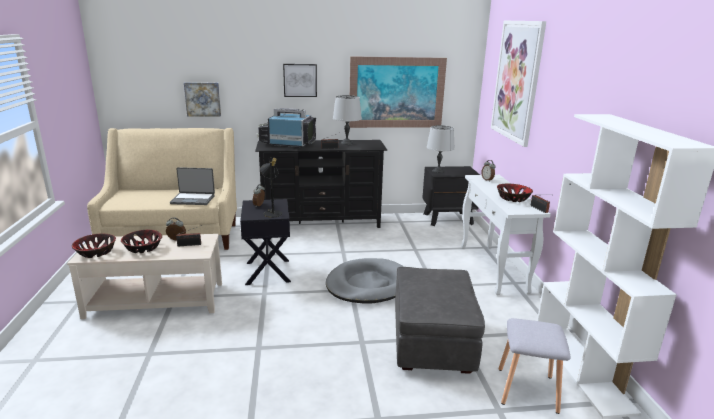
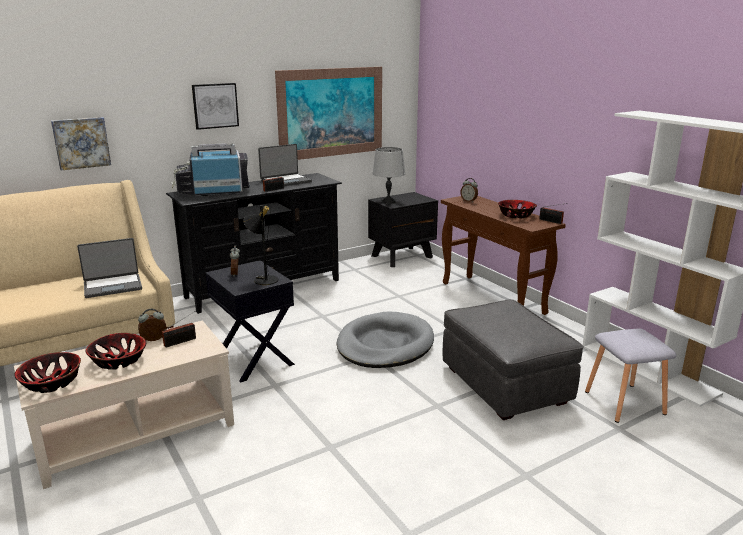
camera: 25 degrees left, 0 degrees up
(347, 143) = (285, 181): grey table lamp -> laptop
(493, 268) = (493, 298): white console table -> brown console table
(517, 81) = (483, 87): picture -> none

